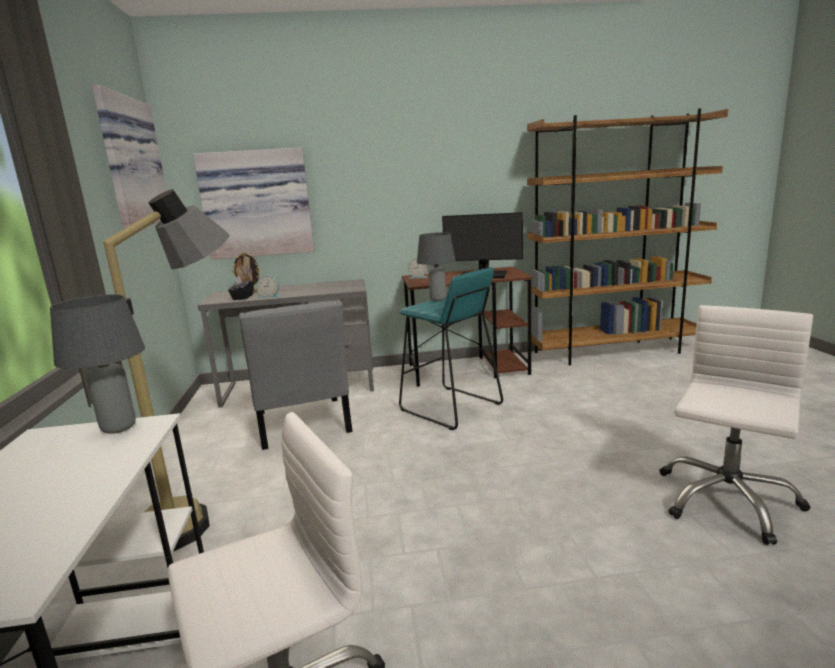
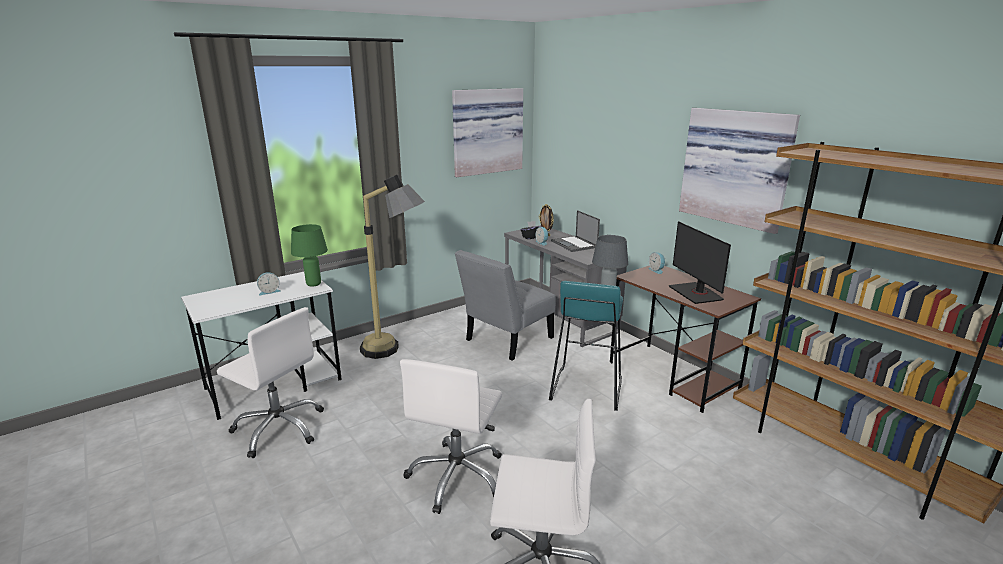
camera: 60 degrees right, 5 degrees up
(56, 479) = (269, 292): none -> alarm clock
(118, 428) = (313, 284): grey table lamp -> green table lamp
(257, 204) = (575, 168): picture -> picture (736, 167)
(303, 288) = (574, 244): none -> laptop
(558, 520) = (457, 476): none -> white office chair

